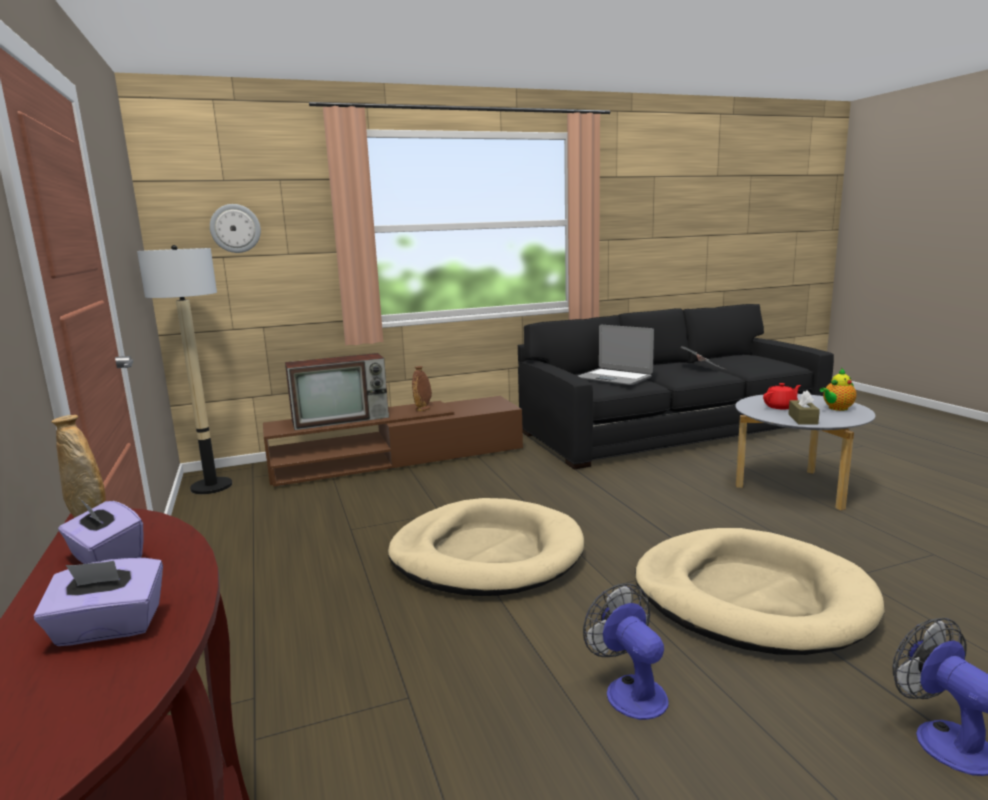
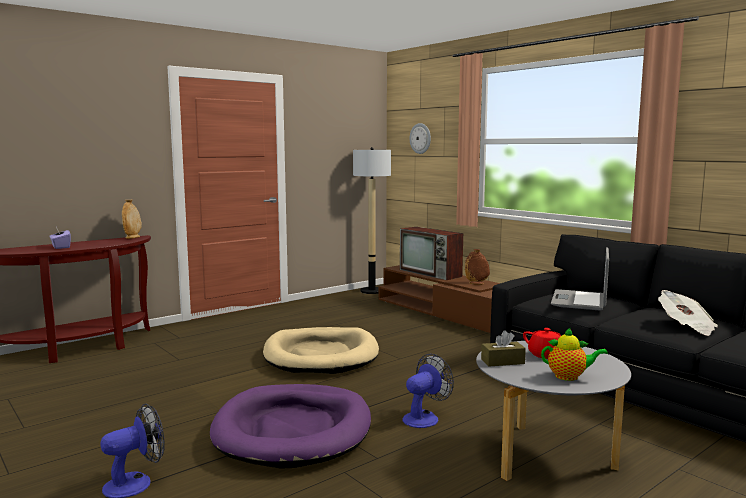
camera: 70 degrees right, 5 degrees down
(106, 558) = (106, 241): purple tissue box -> none
(629, 690) = (184, 400): fan -> fan (425, 417)
(750, 597) = (293, 430): beige dog bed -> purple dog bed
(836, 408) = (569, 377): teapot -> teapot turned 150 degrees clockwise

